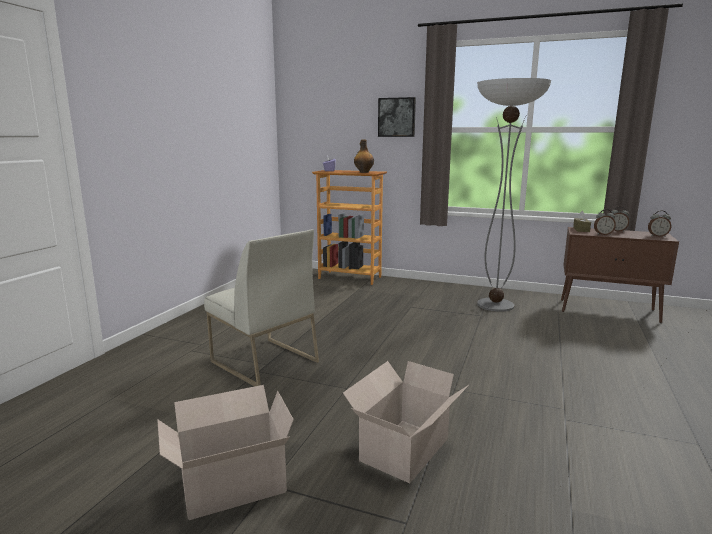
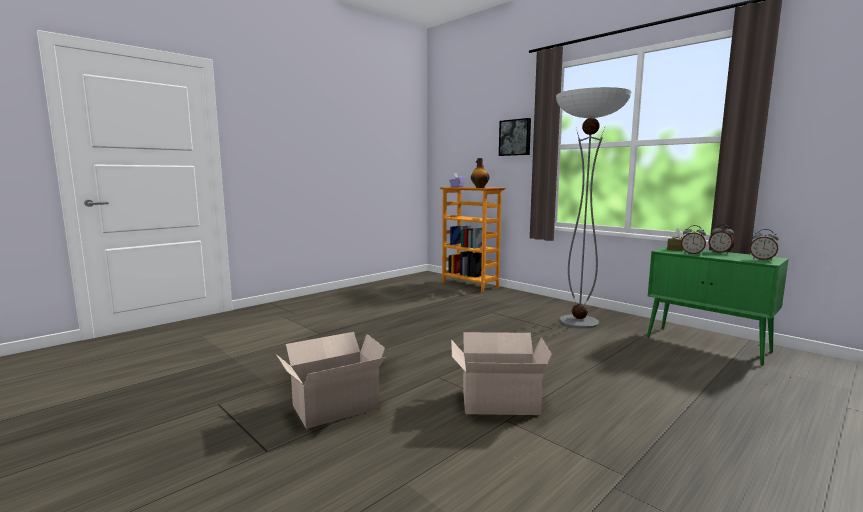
camera: 25 degrees right, 5 degrees down
(230, 485) = (196, 398): cardboard box -> cardboard box (497, 401)
(263, 362) = (320, 331): white chair -> none
(609, 311) = (708, 344): brown cabinet -> green cabinet

